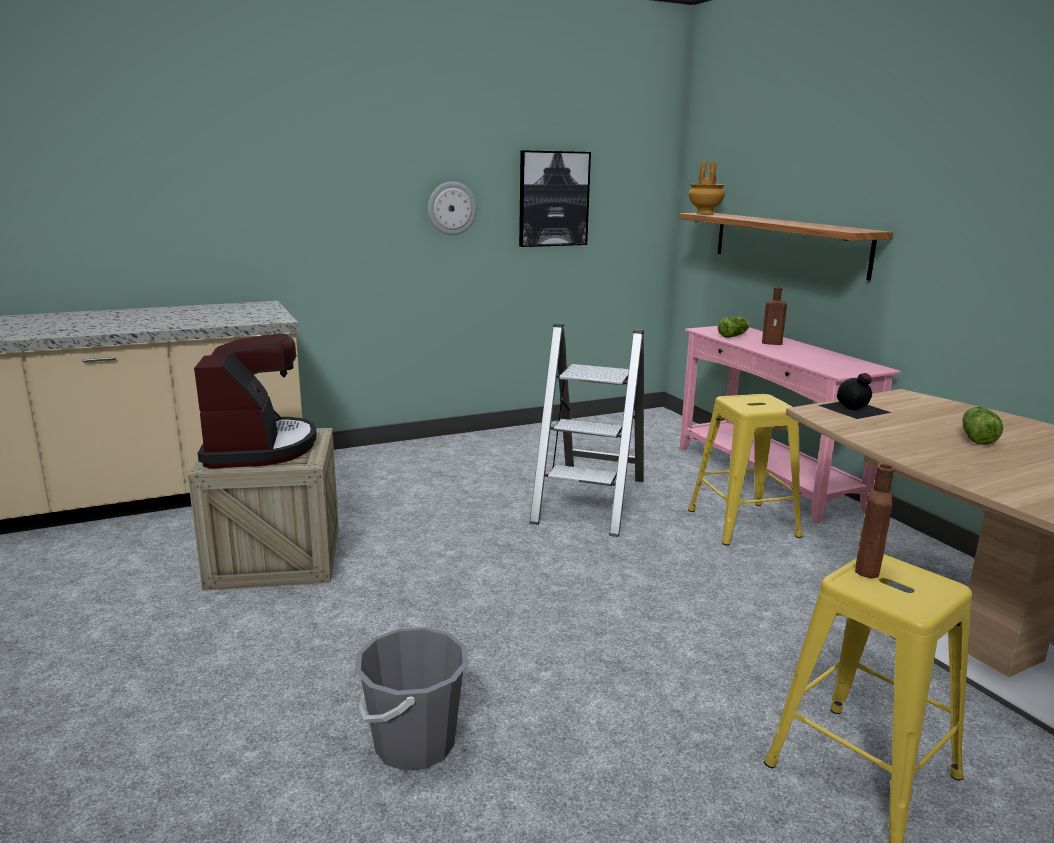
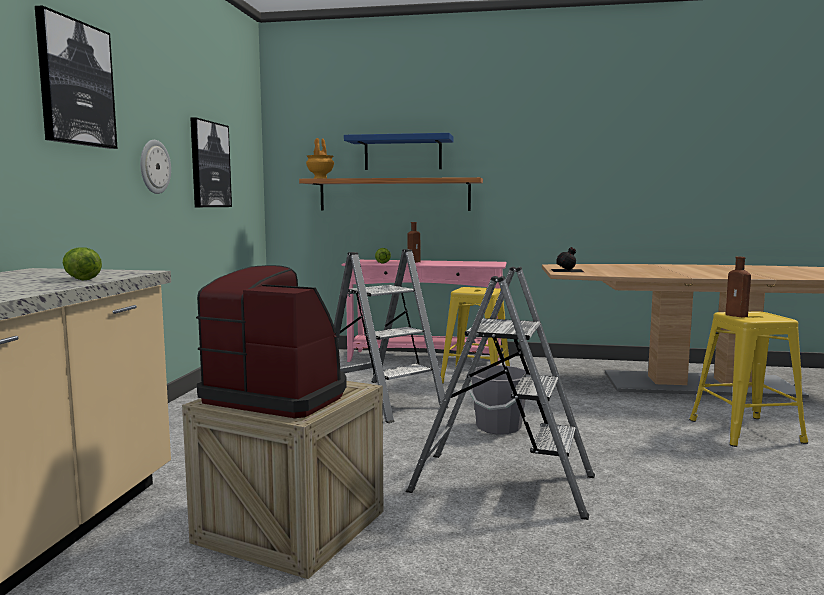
camera: 55 degrees left, 10 degrees down
(343, 142) = (75, 83): none -> picture
(414, 744) = (667, 530): grey bucket -> grey bucket (498, 427)
(444, 618) = (500, 482): none -> grey step ladder
(804, 184) = (403, 153): none -> blue shelf
(977, 438) = (633, 269): lettuce -> lettuce (81, 278)

